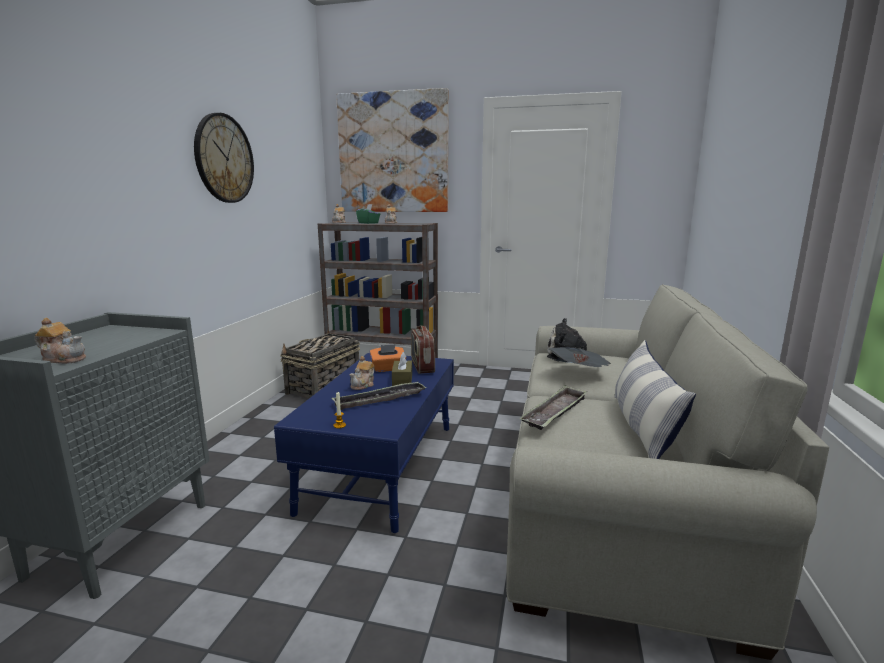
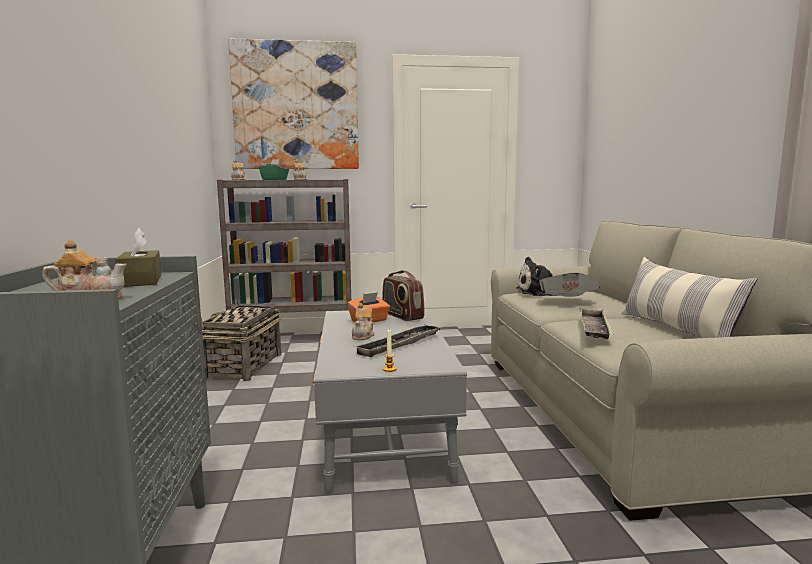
camera: 20 degrees left, 5 degrees down
(224, 159) = (144, 88): wall clock -> none
(381, 467) = (383, 428): blue coffee table -> grey coffee table
(402, 380) = (398, 328): brown tissue box -> brown tissue box (141, 281)

